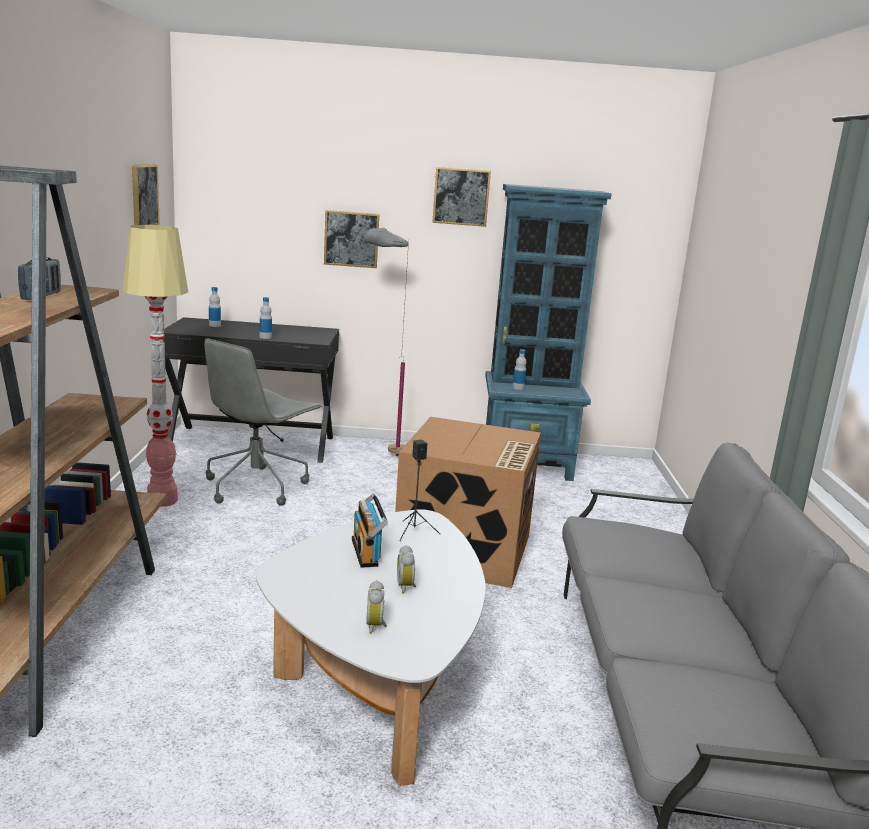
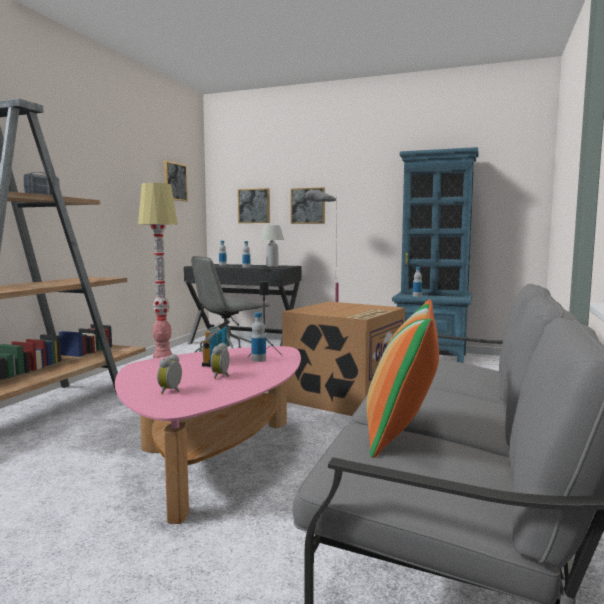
camera: 20 degrees right, 10 degrees down
(301, 334) = (272, 266): none -> white table lamp
(378, 677) = (215, 458): white coffee table -> pink coffee table
(418, 545) = (258, 360): none -> bottle
(461, 196) = (377, 170): picture -> picture (254, 206)
(679, 671) = (401, 433): none -> pillow

